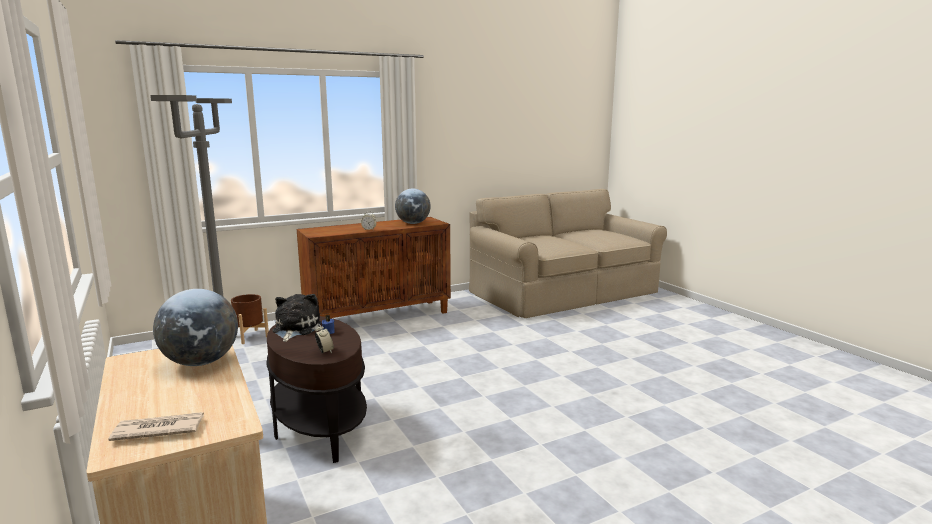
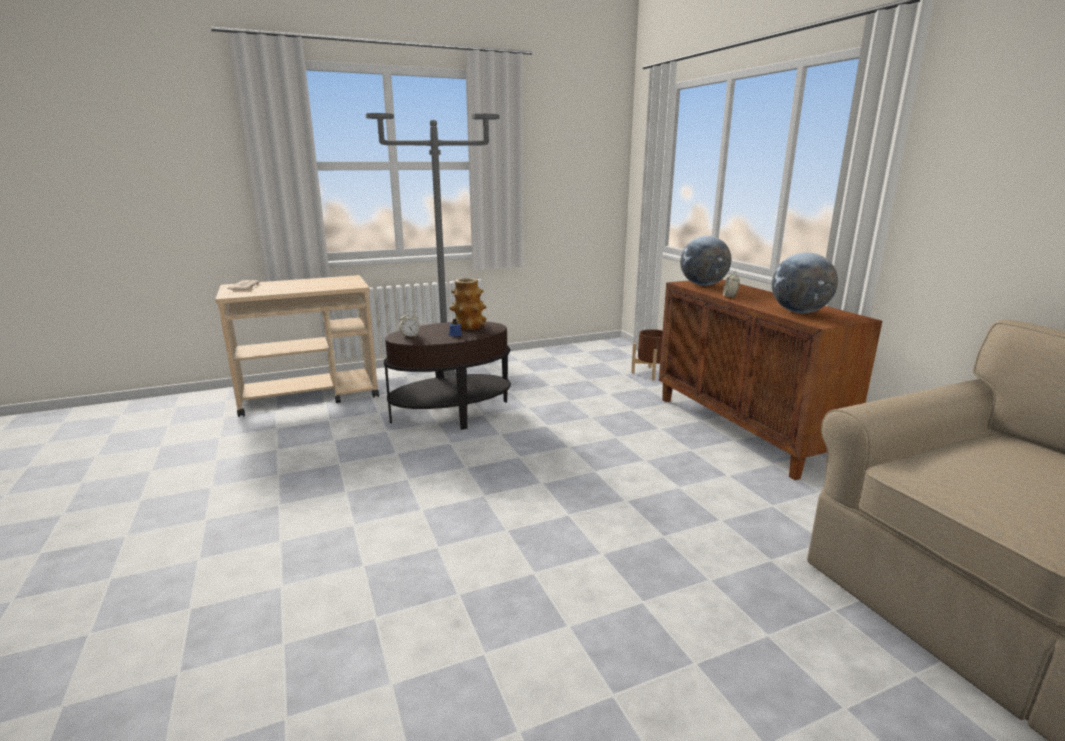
camera: 95 degrees right, 5 degrees up
(201, 362) = (327, 286): globe -> globe (703, 285)
(295, 329) = (468, 326): plush toy -> vase

